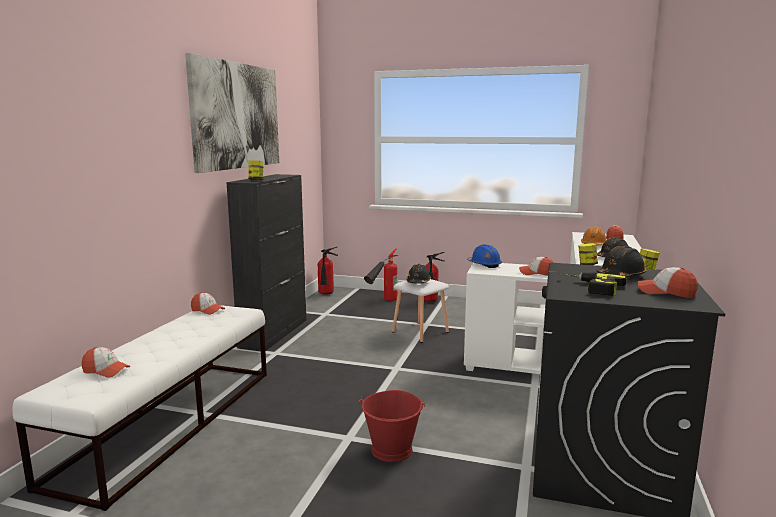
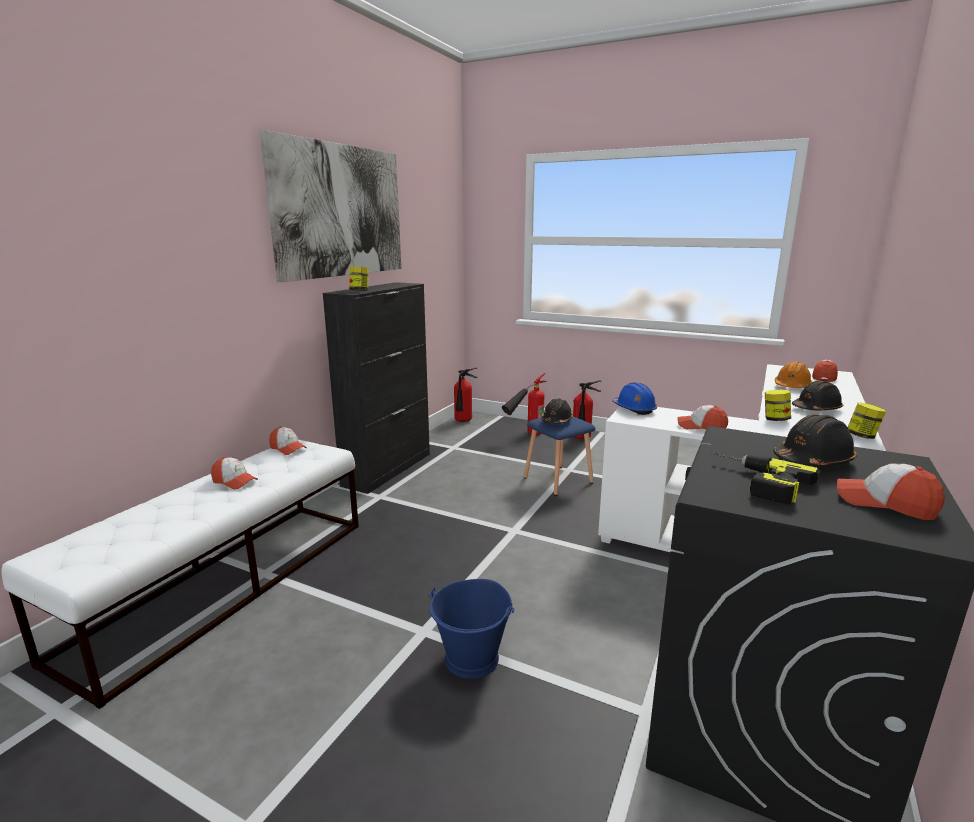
camera: 10 degrees right, 5 degrees up
(106, 370) = (124, 530): cap -> cap (234, 481)
(392, 450) = (472, 659): red bucket -> blue bucket
(420, 331) = (558, 479): white stool -> blue stool

